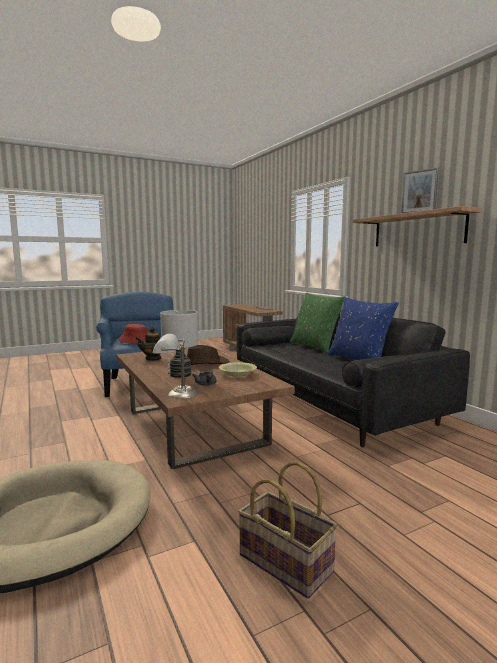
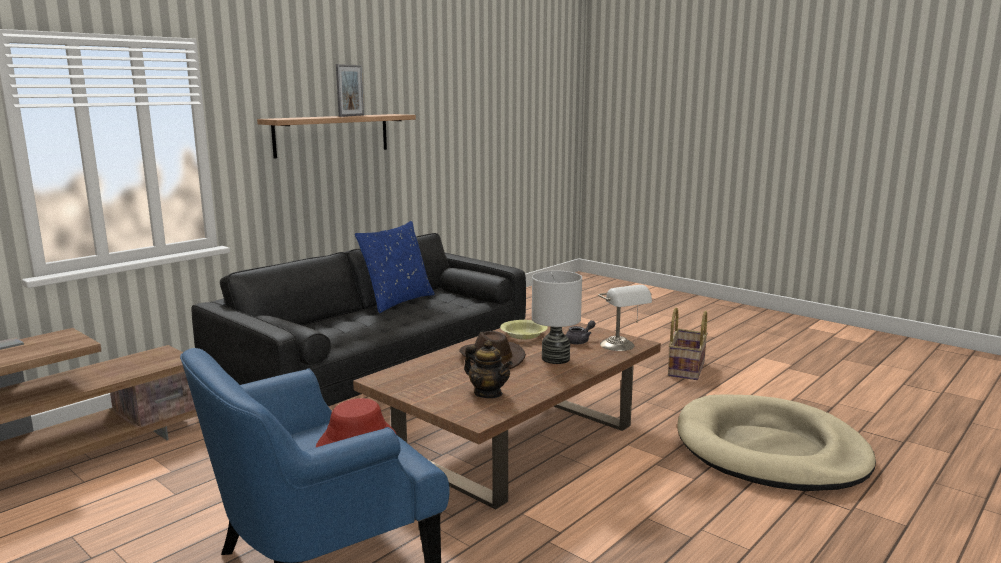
camera: 110 degrees left, 5 degrees up
(315, 346) = (322, 322): green pillow -> none

